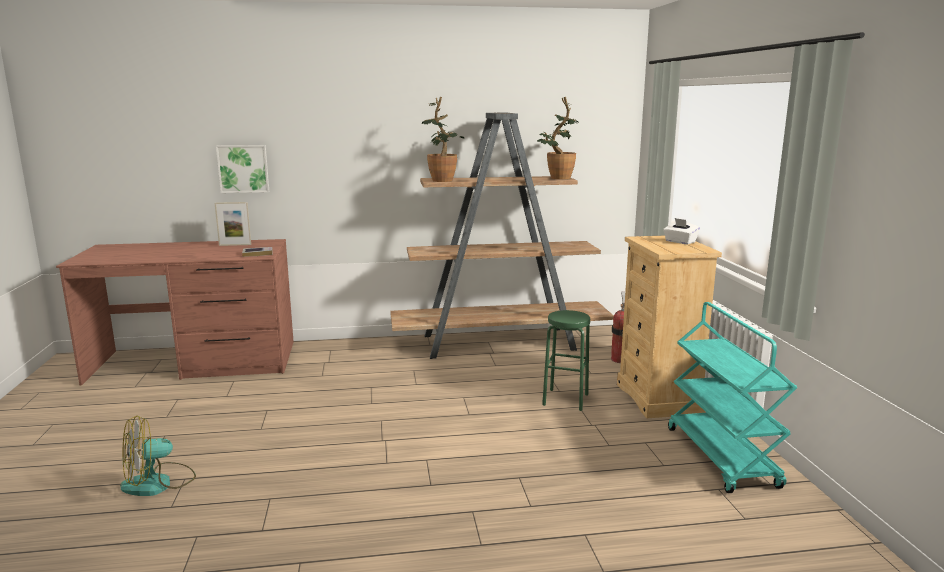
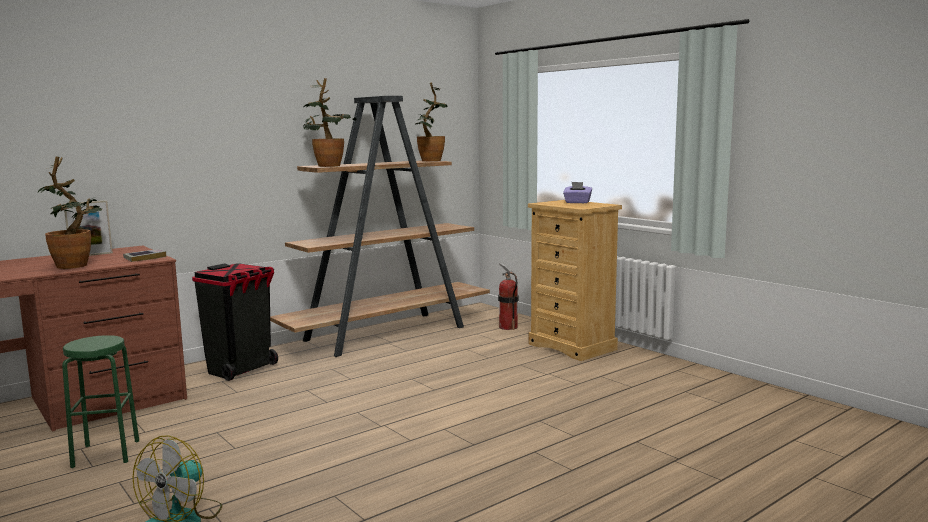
camera: 30 degrees left, 5 degrees down
(208, 254) = (77, 264): none -> potted plant
(243, 168) = (86, 162): picture -> none
(349, 354) = (240, 369): none -> black trash can
(565, 399) = (502, 362): green stool -> green stool (106, 453)
(680, 242) = (577, 202): white tissue box -> purple tissue box
(722, 457) = (663, 373): turquoise cart -> none

